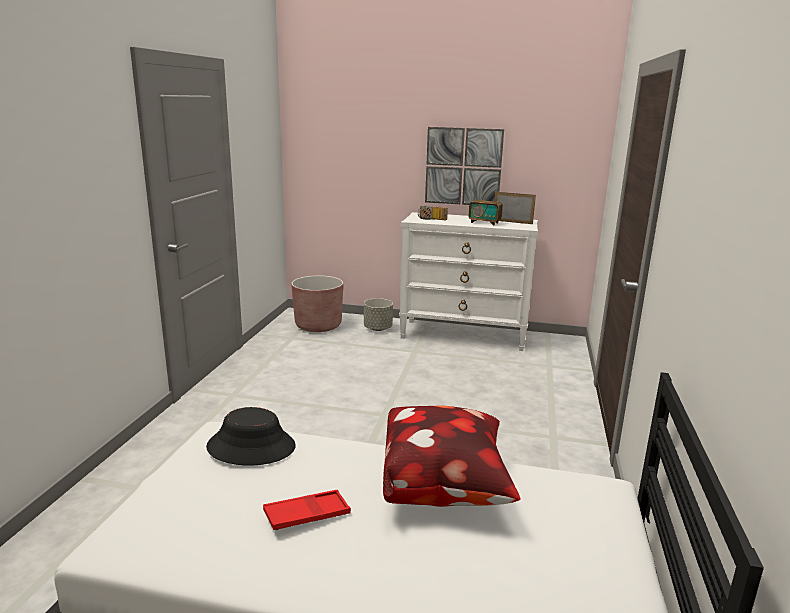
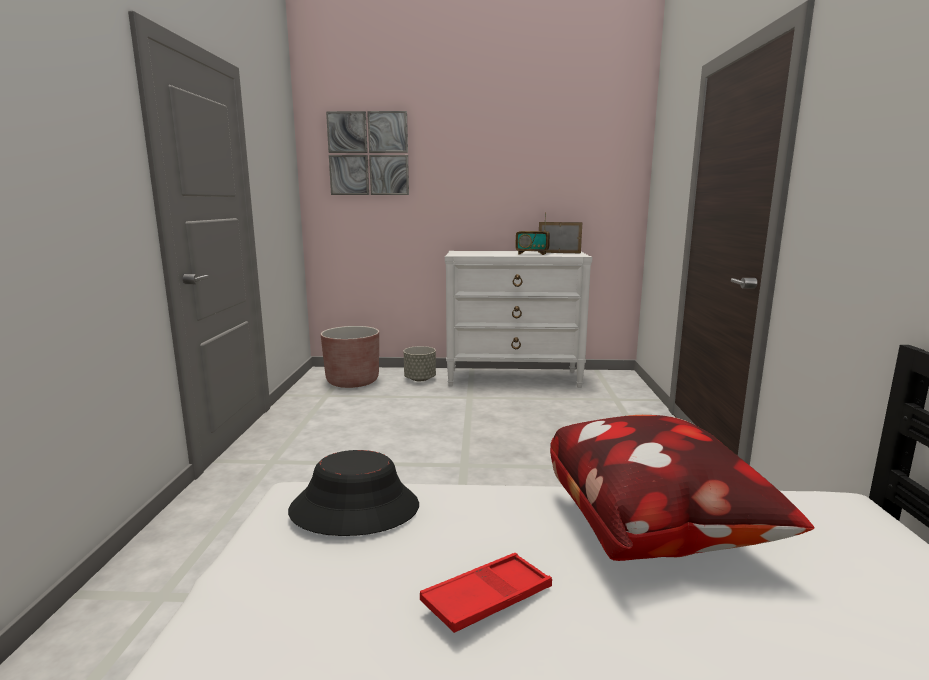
camera: 10 degrees left, 5 degrees down
(431, 219) = (475, 253): radio -> none
(463, 166) = (501, 199): picture -> picture (368, 154)

